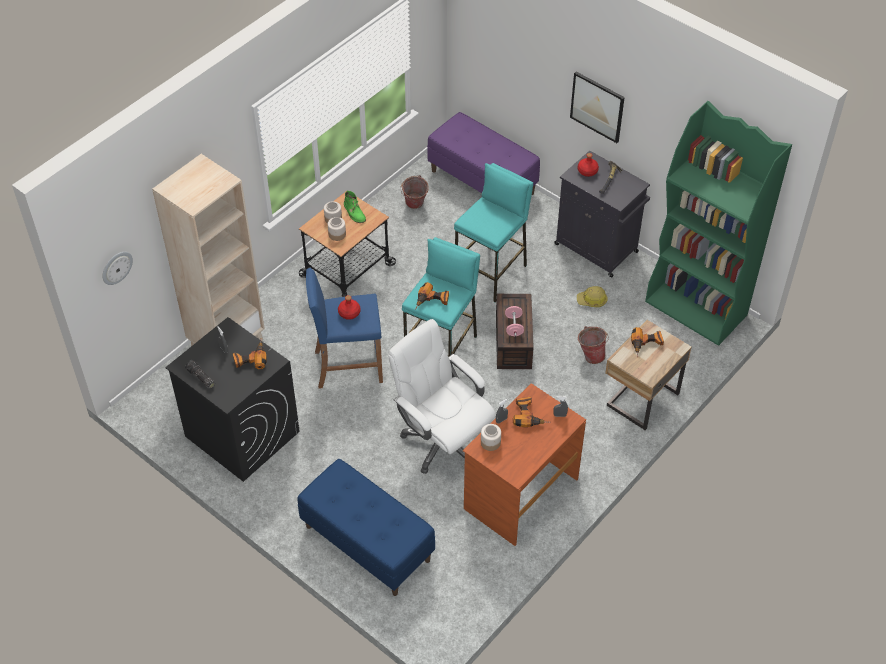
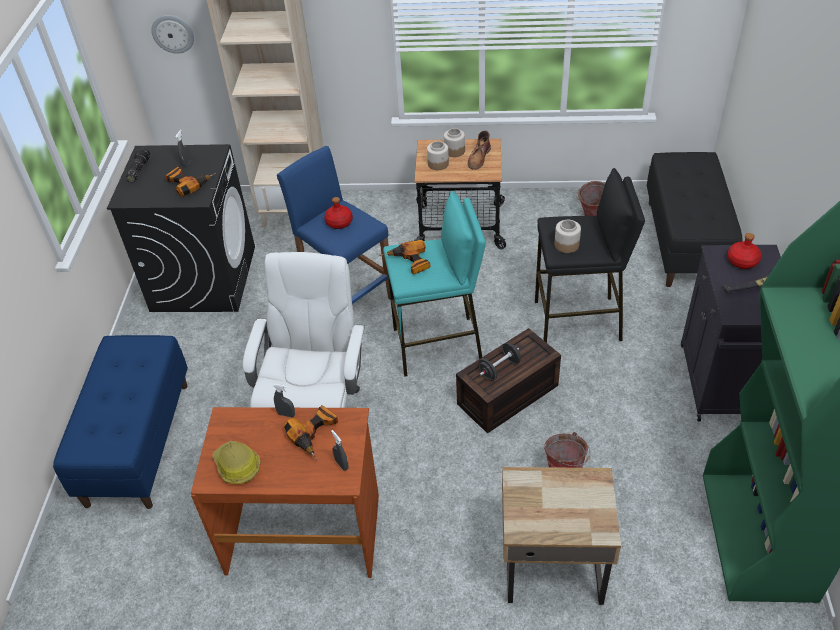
camera: 55 degrees right, 5 degrees down
(354, 212) = (479, 158): green boot -> brown boot
(483, 182) = (685, 243): purple bench -> black bench
(490, 443) = (243, 425): jar -> jar (566, 245)
(492, 273) = (578, 321): turquoise stool -> black stool
(514, 326) = (499, 369): pink dumbbell -> black dumbbell
(592, 300) = (643, 425): hard hat -> hard hat (237, 466)
(597, 106) = (803, 177): picture -> none
(646, 344) = (569, 493): power drill -> none

